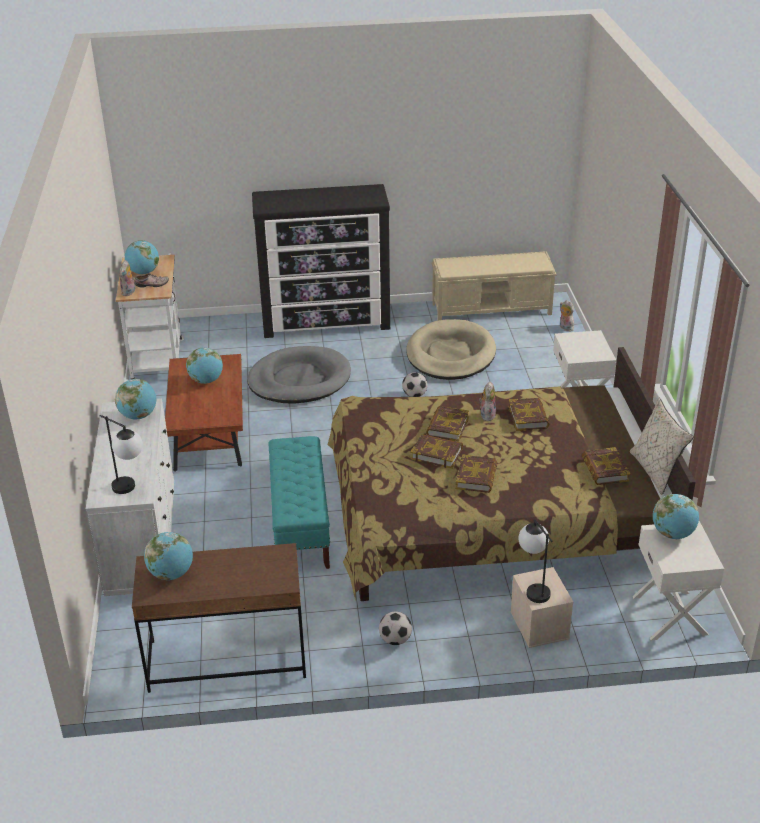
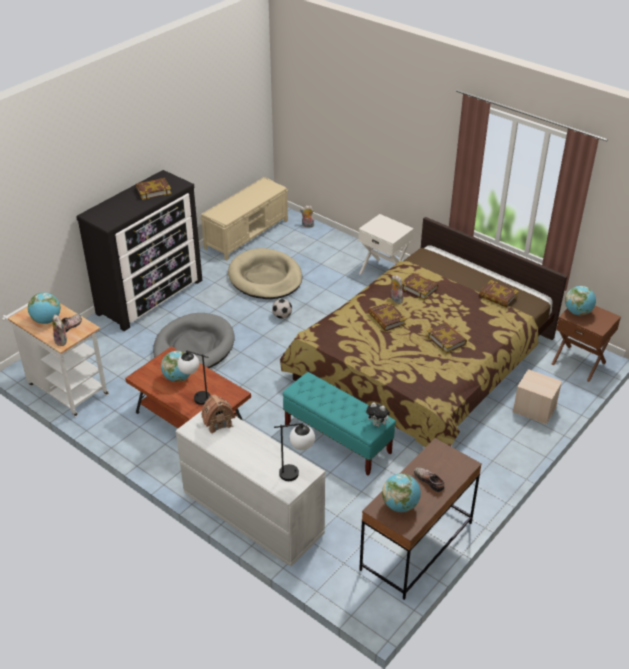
camera: 45 degrees left, 5 degrees up
(138, 416) = (217, 423): globe -> toy house
(229, 573) = (430, 480): none -> shoe
(303, 515) = (378, 424): none -> plush toy
(395, 640) = (482, 467): football -> none
(436, 454) = (406, 339): book -> book (153, 191)
(533, 588) = (536, 387): table lamp -> table lamp (196, 397)
(656, 471) = (517, 283): beige pillow -> none
(671, 615) = (579, 362): white nightstand -> brown nightstand

